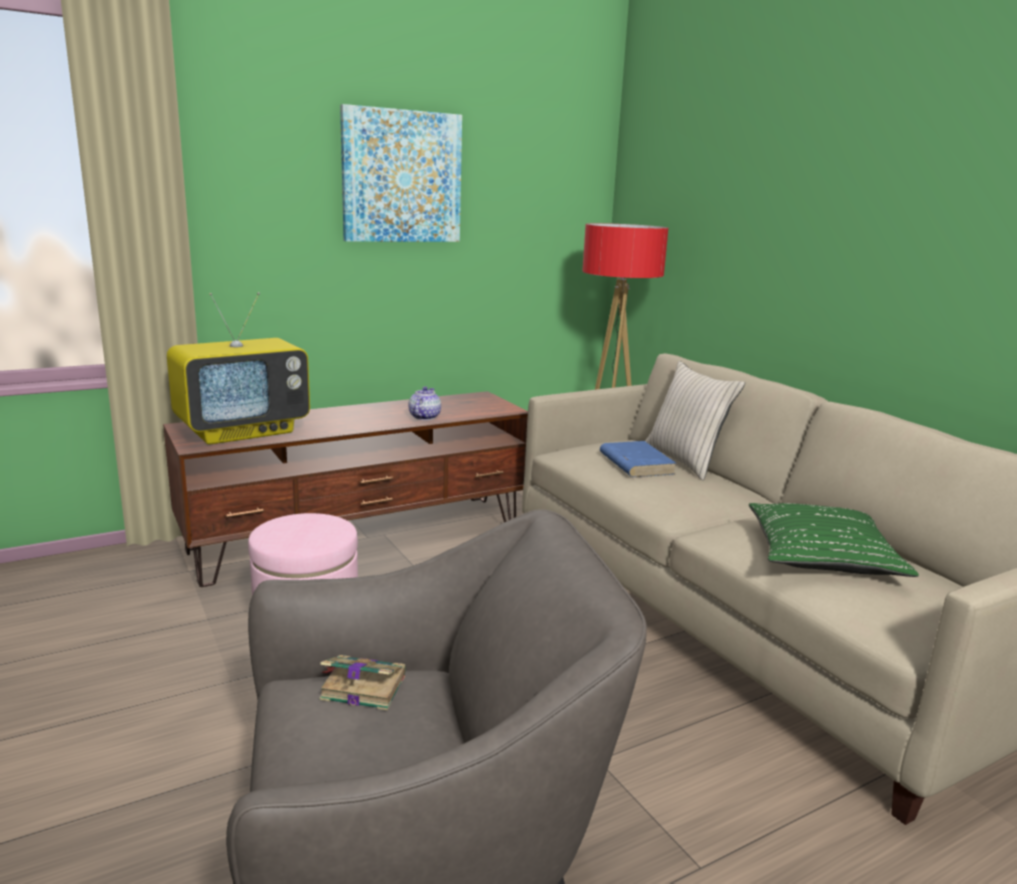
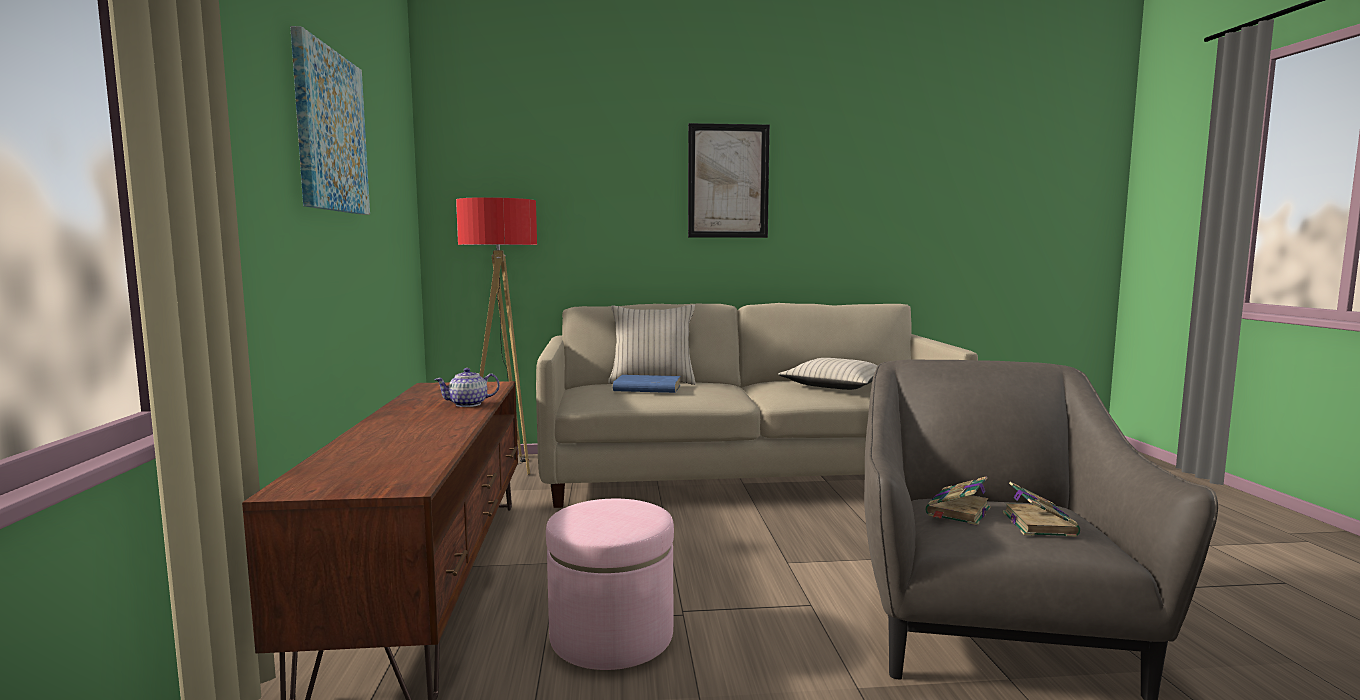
camera: 65 degrees left, 10 degrees down
(243, 431) = (381, 464): television -> none
(343, 745) = (1038, 523): none -> book
(424, 417) = (468, 404): teapot -> teapot turned 60 degrees counterclockwise
(821, 555) = (835, 386): green pillow -> beige pillow
(892, 211) = (728, 181): none -> picture

